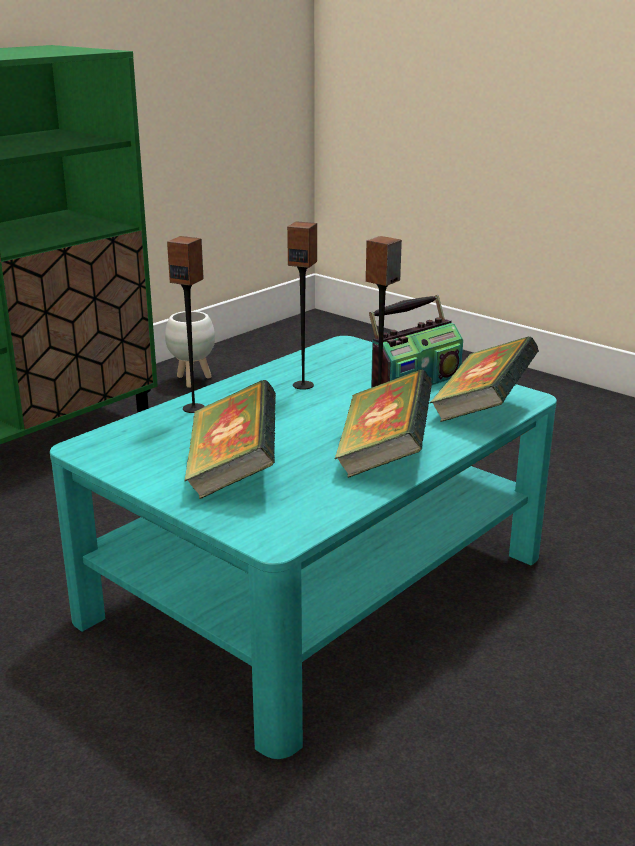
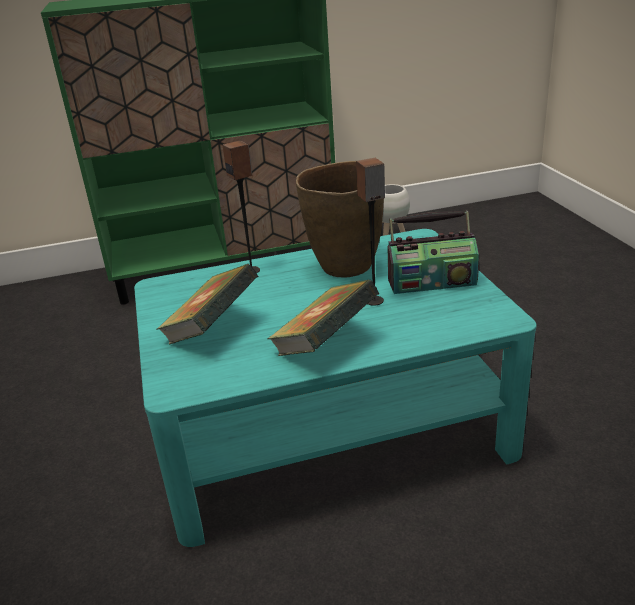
camera: 35 degrees right, 5 degrees up
(303, 385) = (345, 267): speaker -> brown vase
(482, 410) = (453, 323): book -> none

